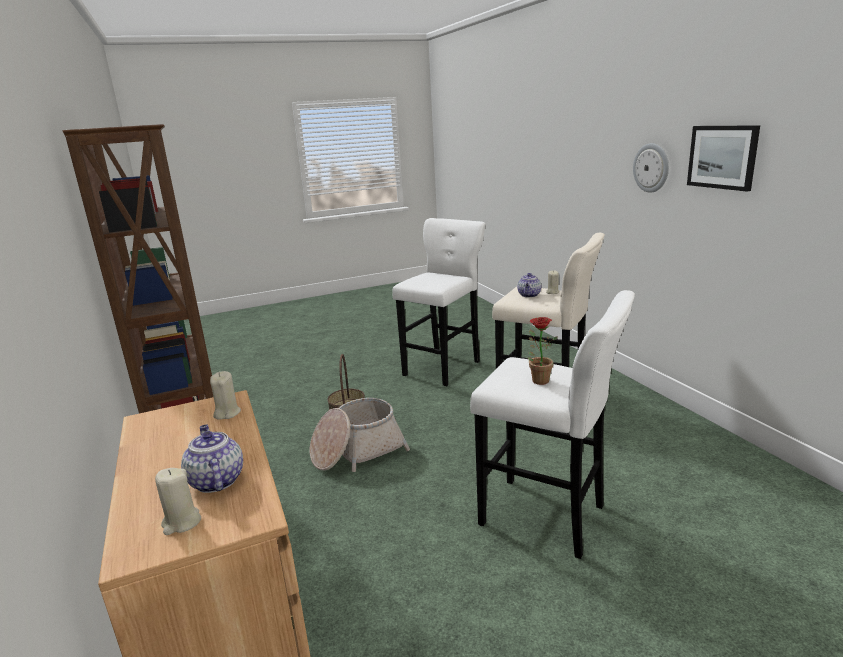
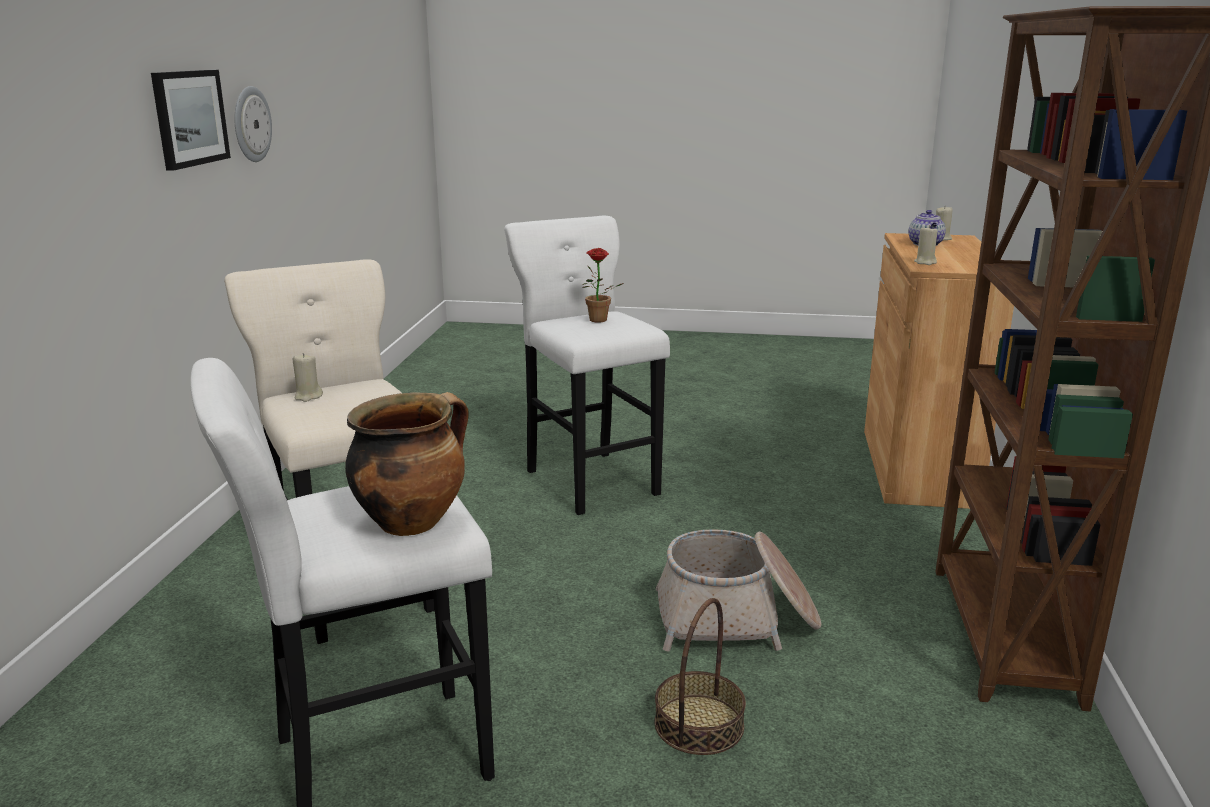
camera: 150 degrees left, 0 degrees up
(418, 279) = (412, 521): none -> cooking pot
(529, 295) = (352, 401): teapot -> none
(651, 168) = (106, 158): wall clock -> wall clock (251, 124)

